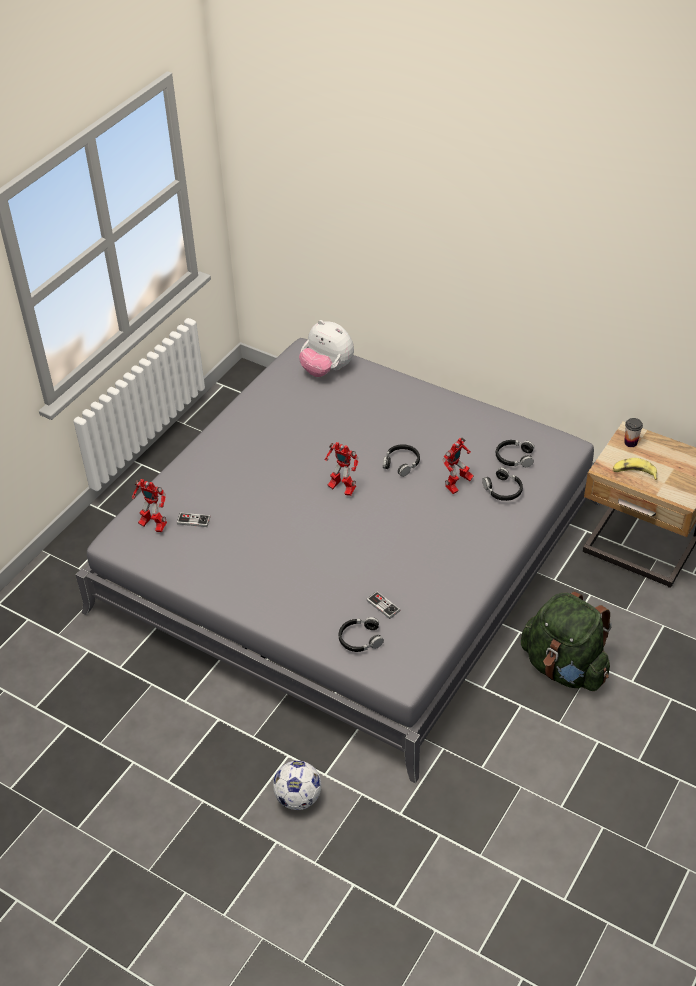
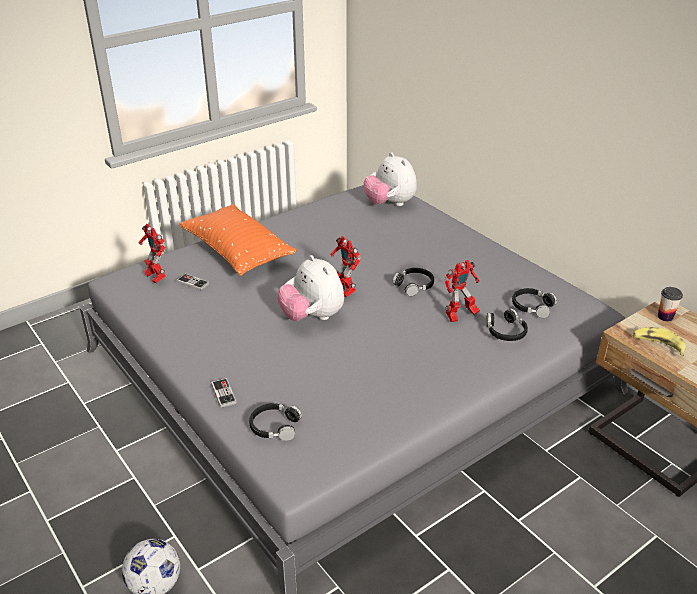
camera: 20 degrees right, 10 degrees down
(213, 472) = (237, 252): none -> orange pillow
(329, 524) = (312, 317): none -> plush toy
(383, 606) = (319, 402): game controller -> game controller (223, 394)
(564, 667) = (518, 544): green backpack -> none

